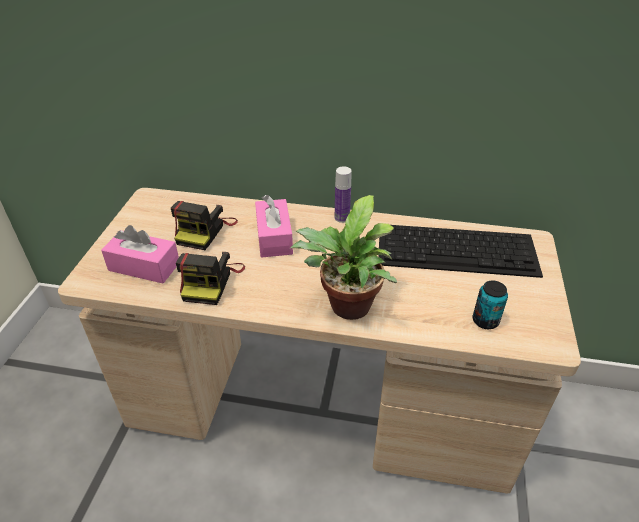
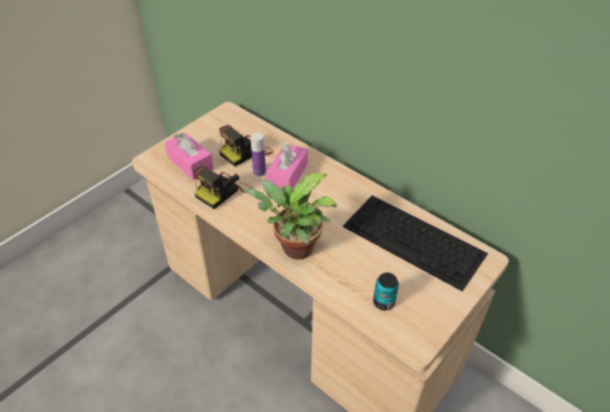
camera: 30 degrees right, 5 degrees up
(342, 218) = (348, 179): bottle -> bottle (259, 172)

